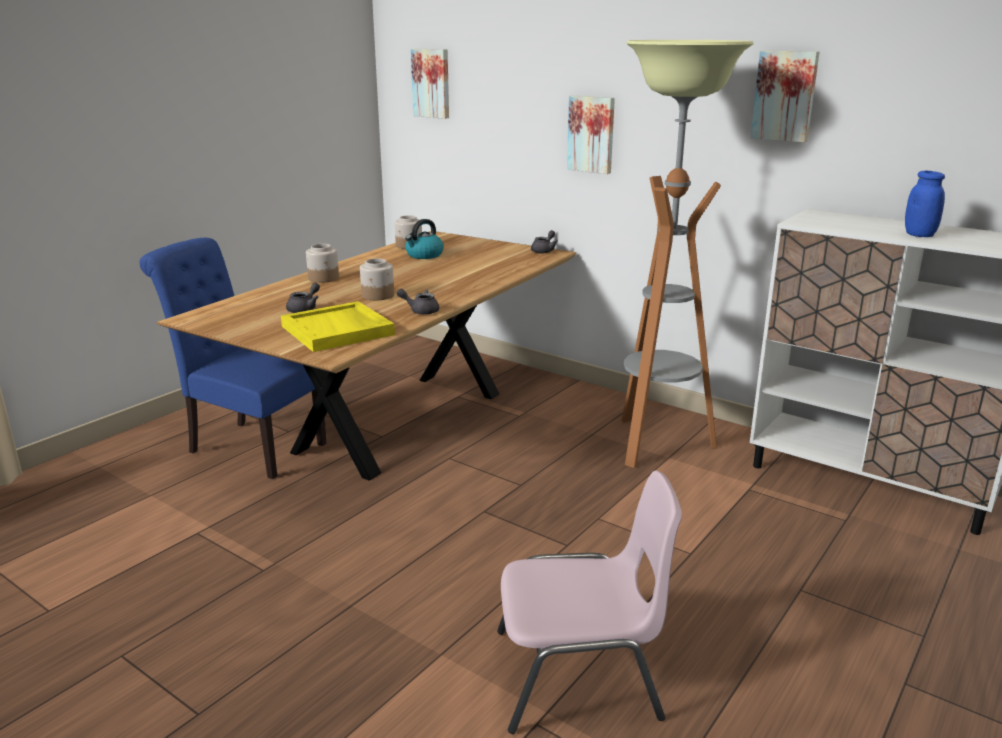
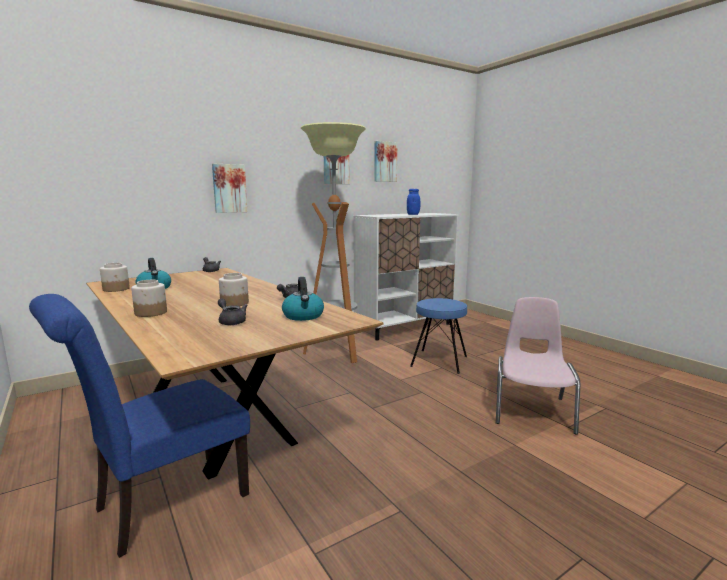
camera: 70 degrees left, 10 degrees down
(338, 330) = (303, 316): yellow tray -> kettle
(432, 83) = (60, 154): picture -> picture (384, 162)
(718, 546) = (439, 361): none -> blue stool

